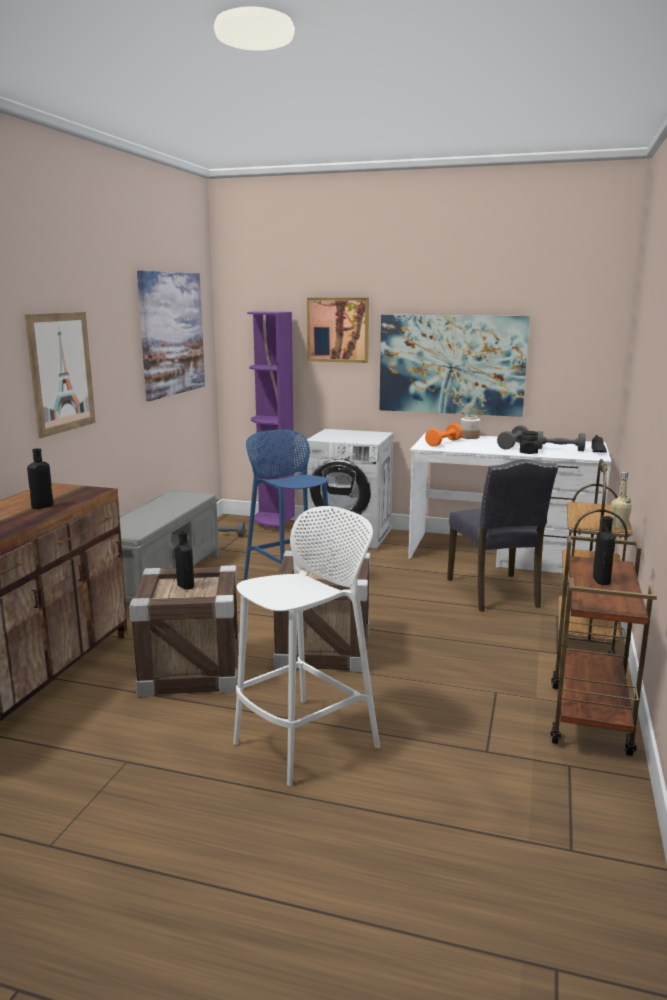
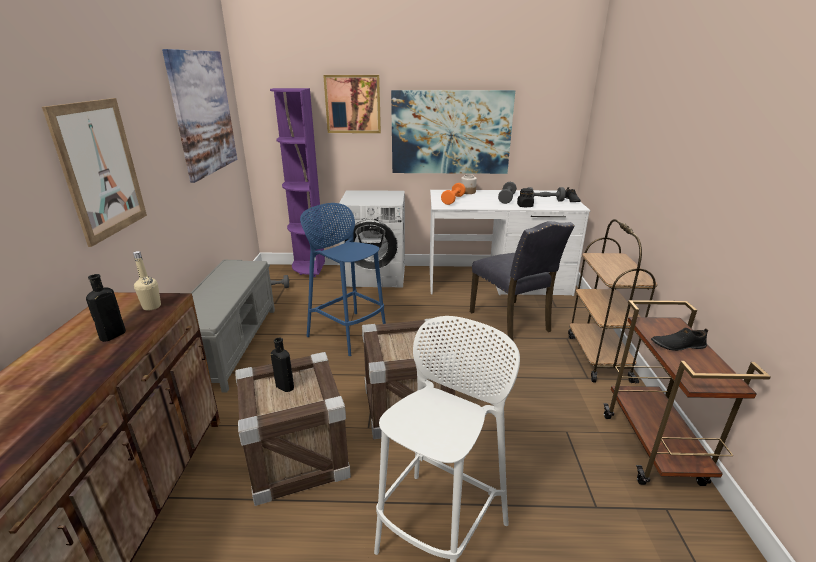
camera: 15 degrees left, 10 degrees up
(600, 579) = (677, 345): black bottle -> black shoe
(618, 527) = (643, 279): beige bottle -> beige bottle (152, 306)

